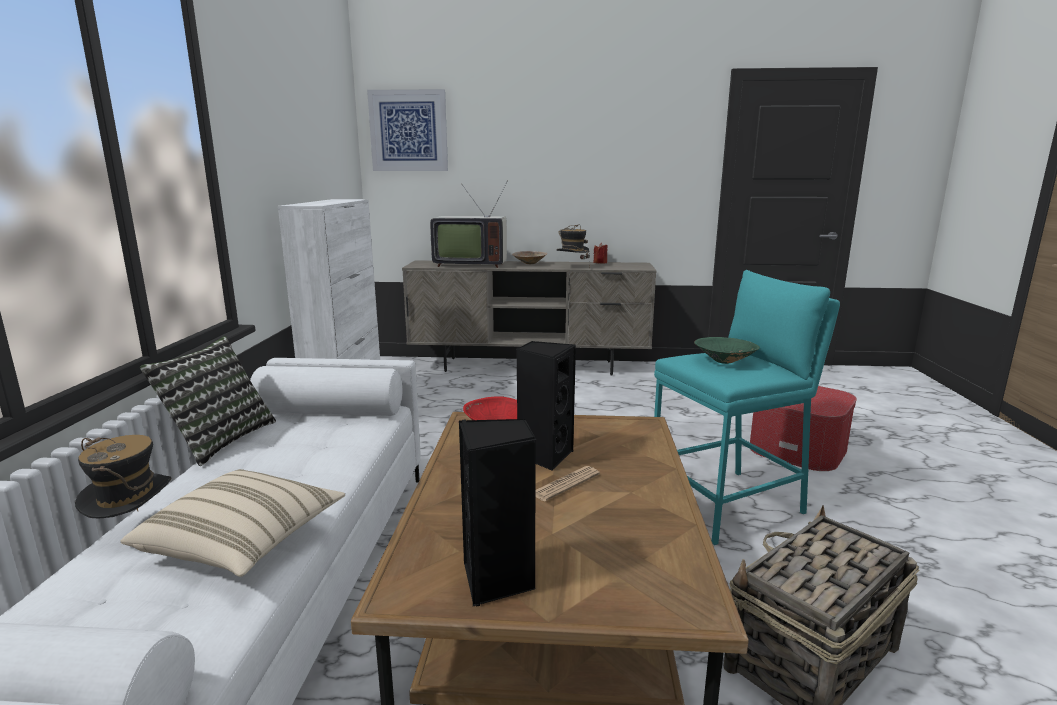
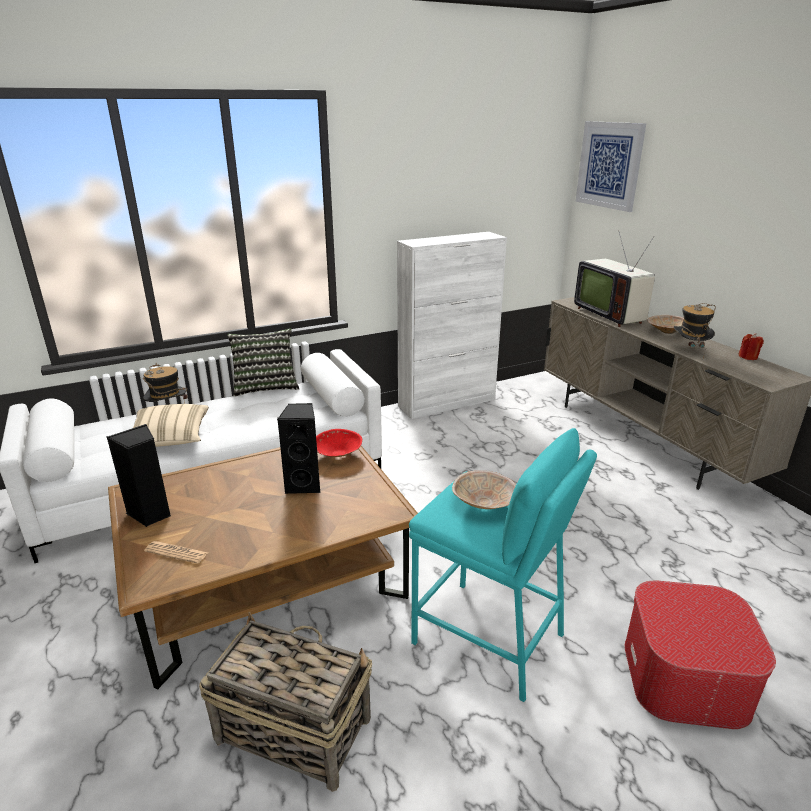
camera: 60 degrees right, 10 degrees up
(565, 484) = (268, 504): newspaper -> newspaper (176, 552)
(725, 361) = (485, 503): green bowl -> beige bowl

